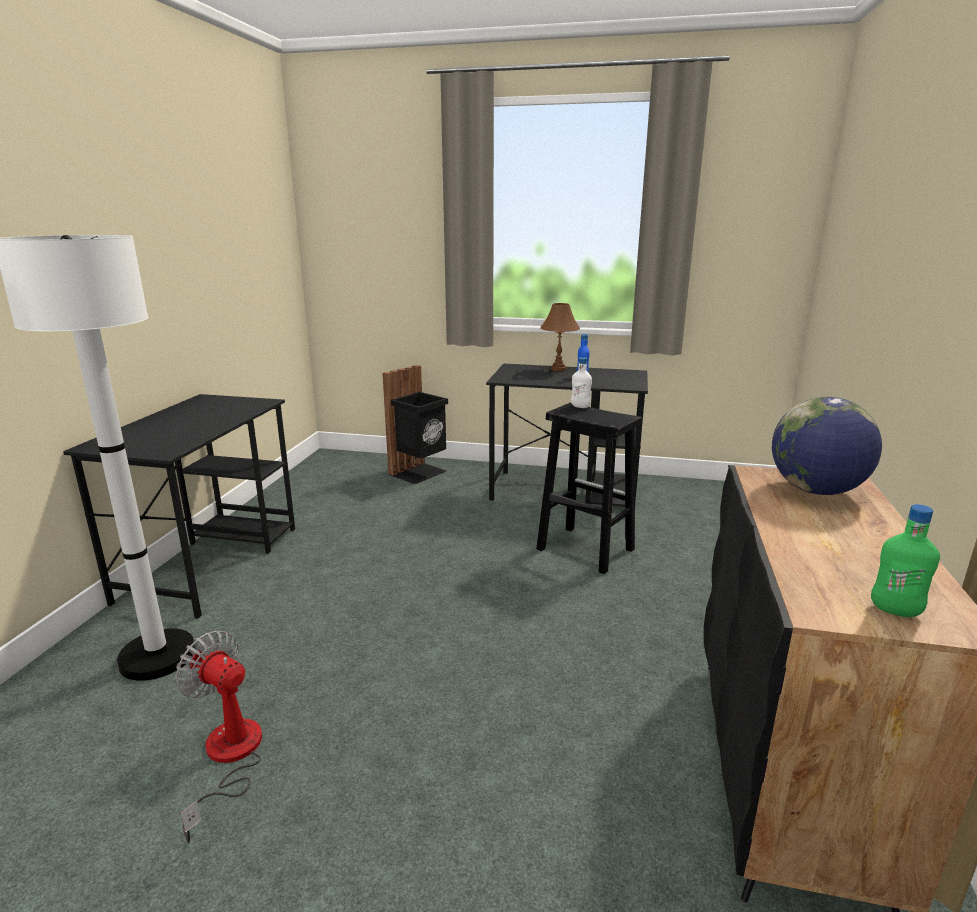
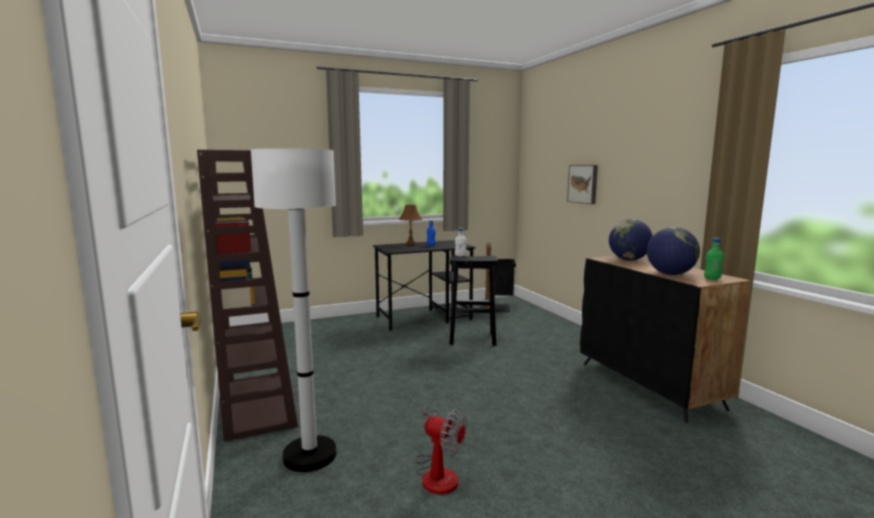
camera: 35 degrees left, 10 degrees down
(212, 562) = (257, 404): black desk -> brown bookcase
(228, 758) = (437, 473): fan -> fan turned 150 degrees counterclockwise
(420, 473) = (324, 327): black trash can -> black trash can (499, 308)
(811, 561) = (670, 274): none -> globe
(878, 289) = (583, 184): none -> picture

